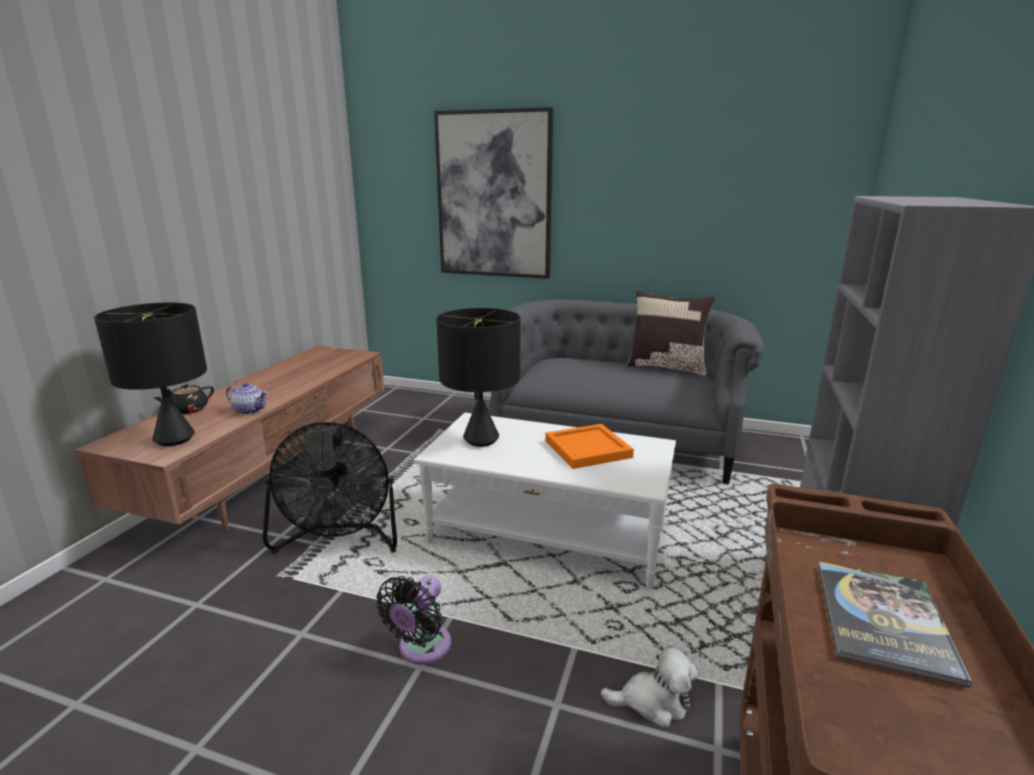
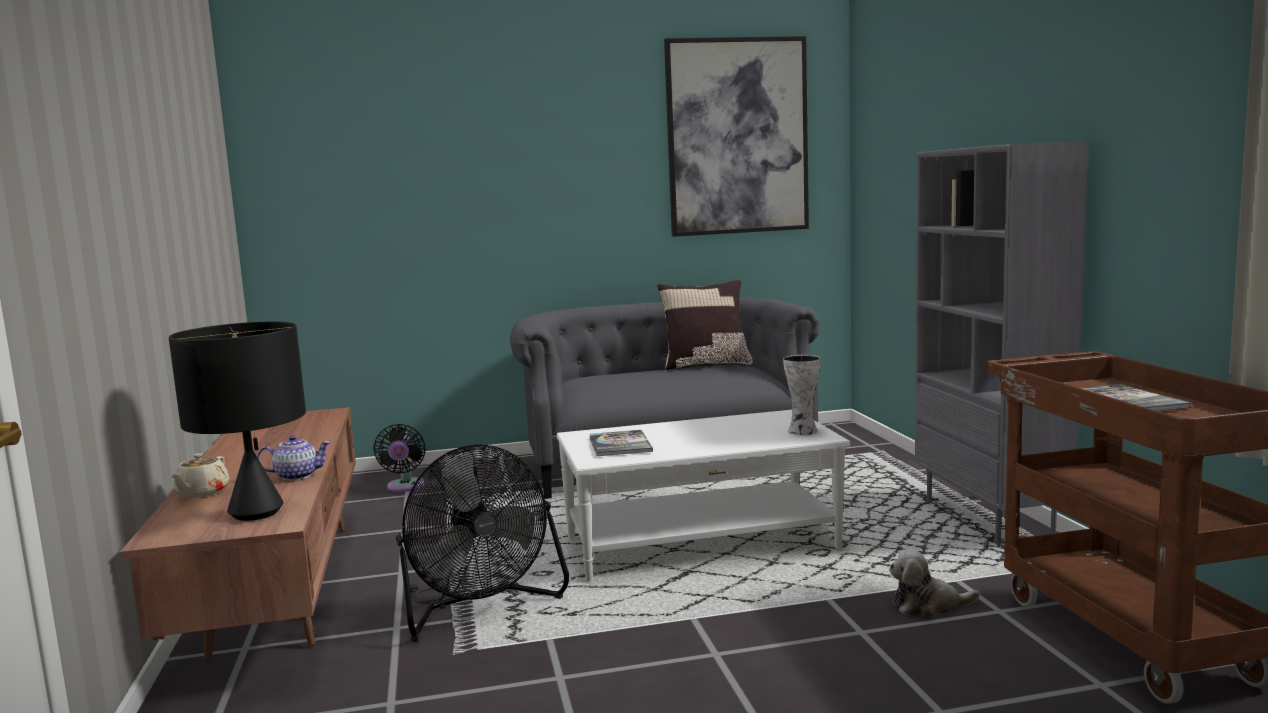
camera: 30 degrees left, 10 degrees down
(188, 410) = (202, 493): black teapot -> beige teapot
(421, 649) = (699, 644): black fan -> black fan (405, 487)
(481, 440) = (620, 444): black table lamp -> book
(494, 195) = (453, 192): picture -> picture (737, 137)
(589, 449) = (733, 428): orange tray -> none
(638, 472) = (801, 431): none -> vase
(653, 702) = (928, 605): plush toy -> plush toy turned 150 degrees counterclockwise

